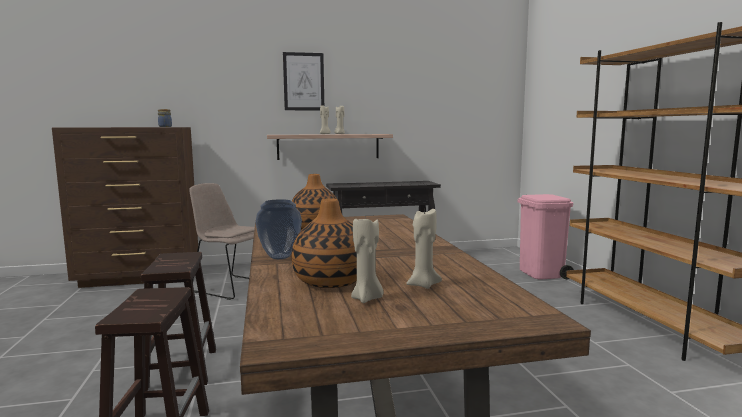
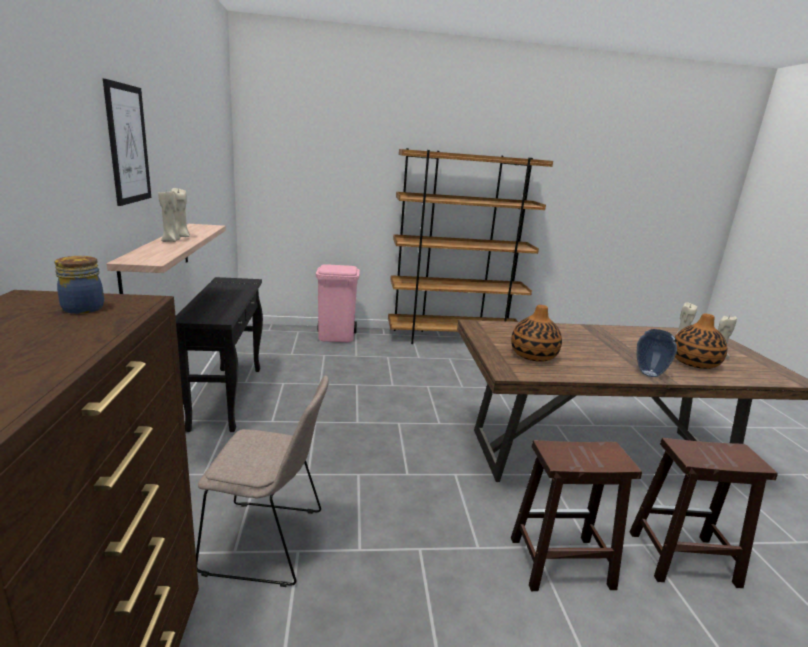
camera: 85 degrees left, 10 degrees up
(230, 287) = (268, 542): beige chair -> beige chair turned 120 degrees counterclockwise

